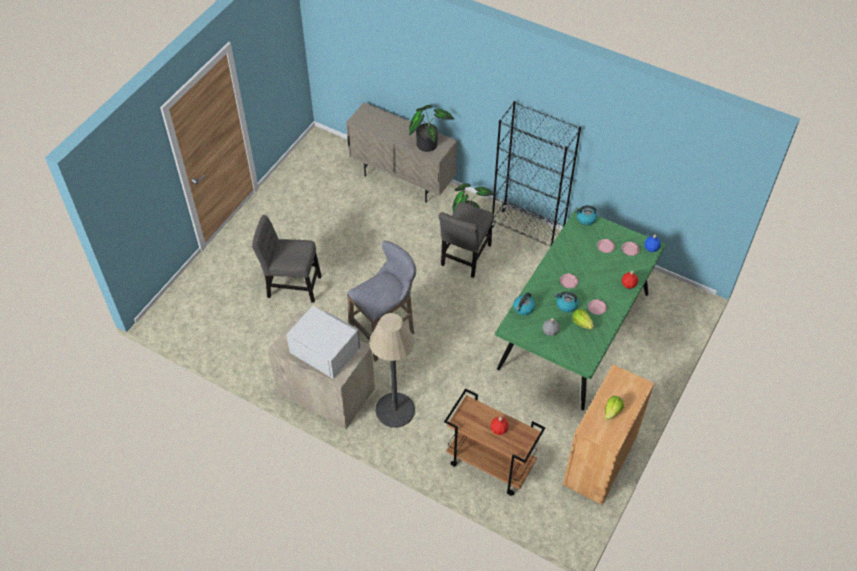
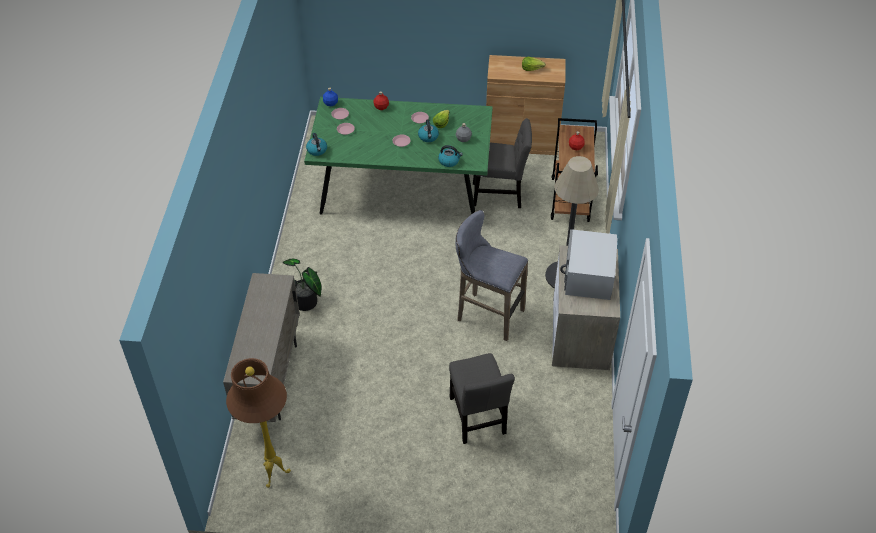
camera: 115 degrees left, 5 degrees down
(323, 161) = (273, 474): none -> brown floor lamp
(427, 142) = (268, 296): potted plant -> none
(465, 257) = (357, 287): grey chair -> grey chair (500, 194)
(527, 231) = (297, 251): black bookcase -> none

